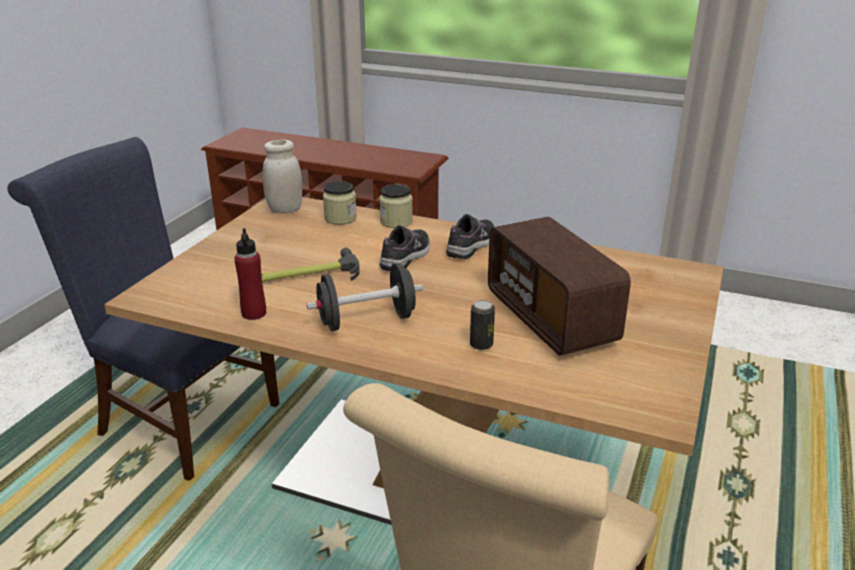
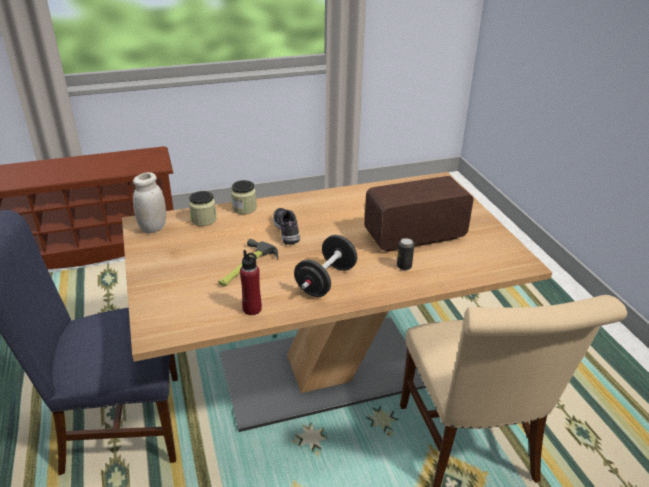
camera: 40 degrees left, 5 degrees up
(472, 245) = (313, 207): shoe -> none
(550, 319) = (415, 236): radio -> radio turned 135 degrees clockwise

